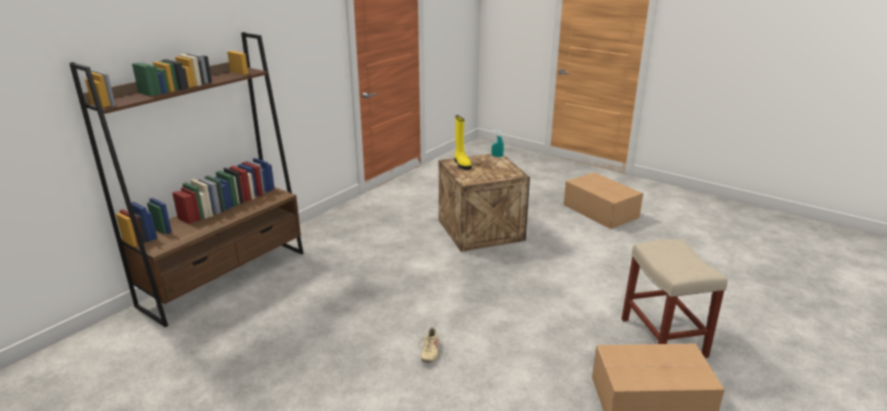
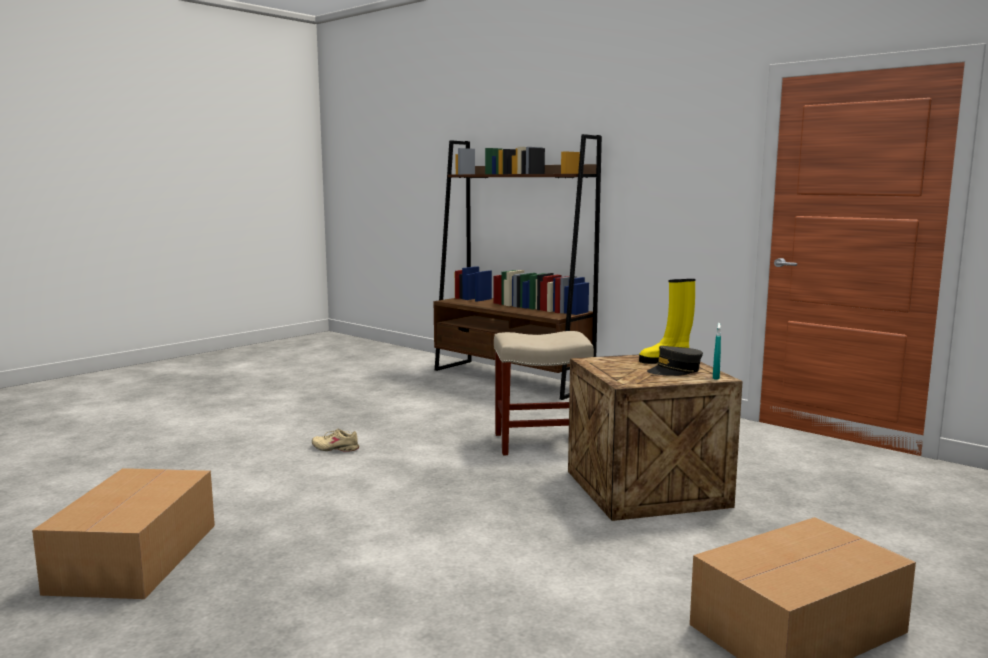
camera: 95 degrees right, 15 degrees down
(486, 163) = (675, 371): none -> grey cap
(664, 338) = (247, 599): beige stool -> beige stool (539, 443)

